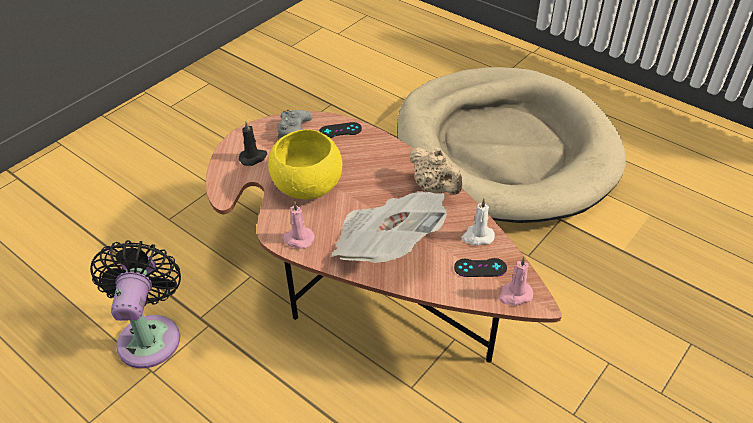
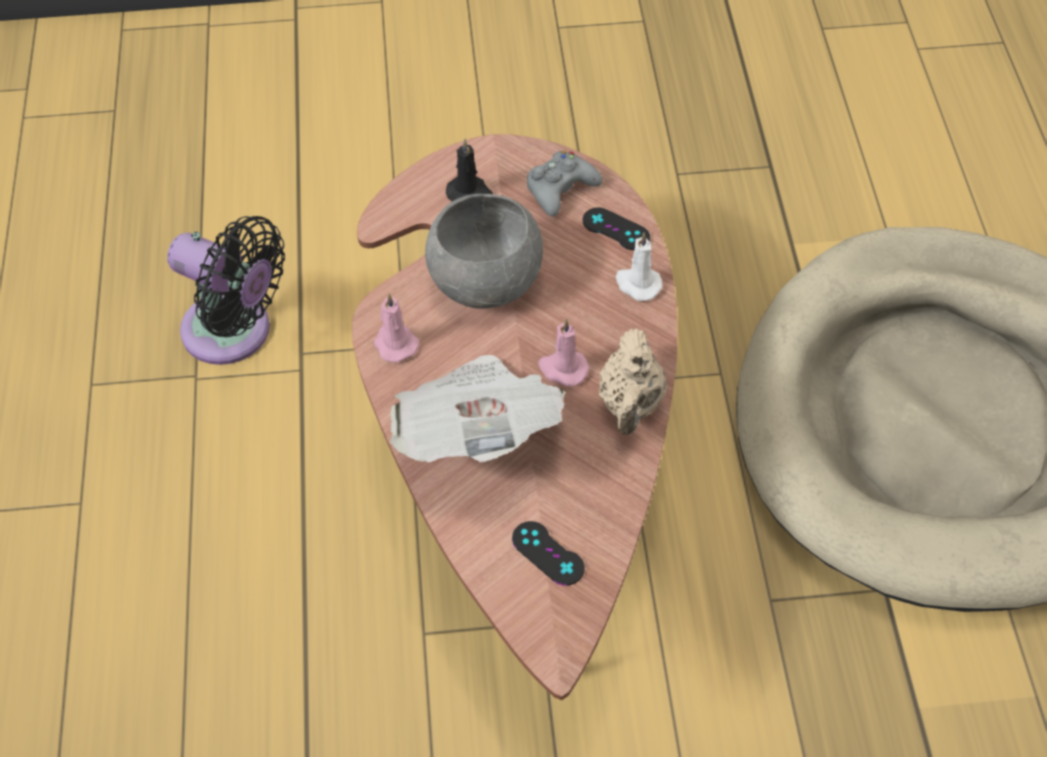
camera: 45 degrees right, 10 degrees up
(150, 335) = (234, 333): black fan -> black fan turned 75 degrees clockwise
(308, 185) = (487, 280): yellow bowl -> grey bowl
(477, 236) = (597, 511): white candle -> white candle (637, 284)
(515, 295) = (543, 621): pink candle -> pink candle (562, 369)

